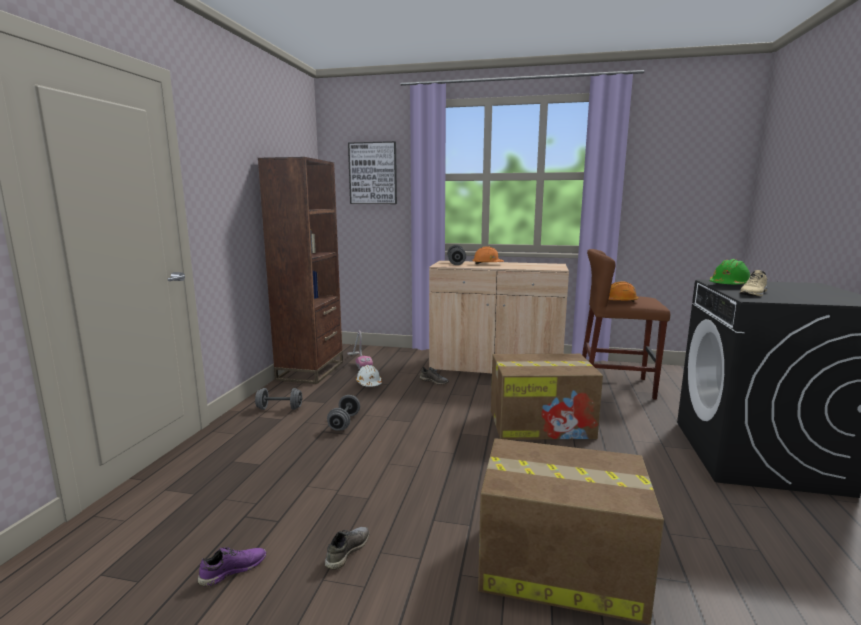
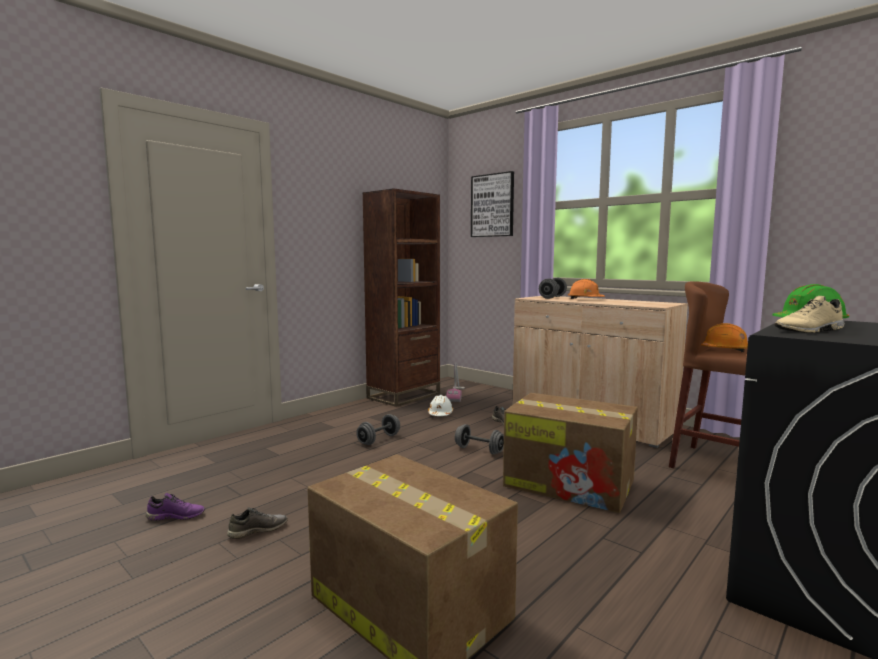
camera: 30 degrees right, 5 degrees down
(279, 408) = (343, 419): grey dumbbell -> grey dumbbell (479, 450)

